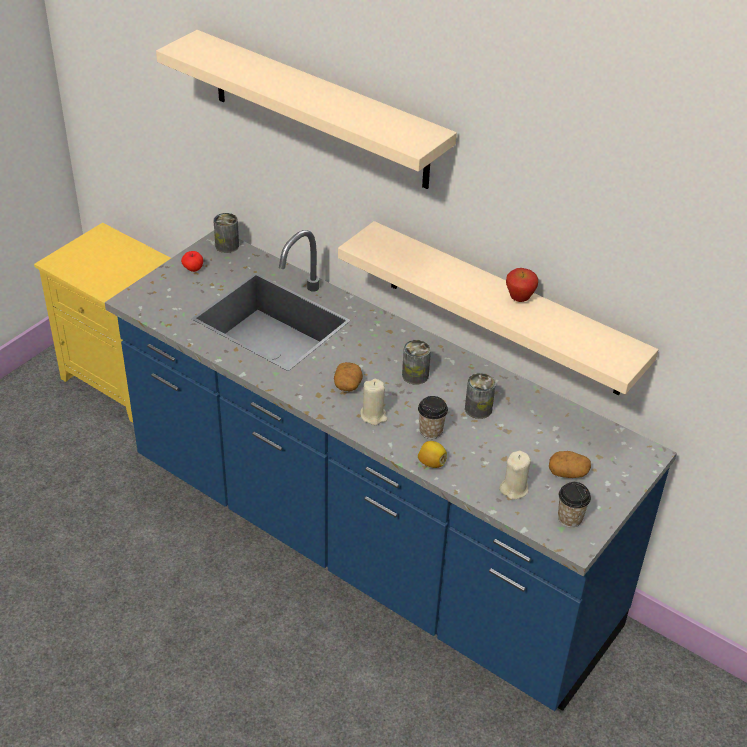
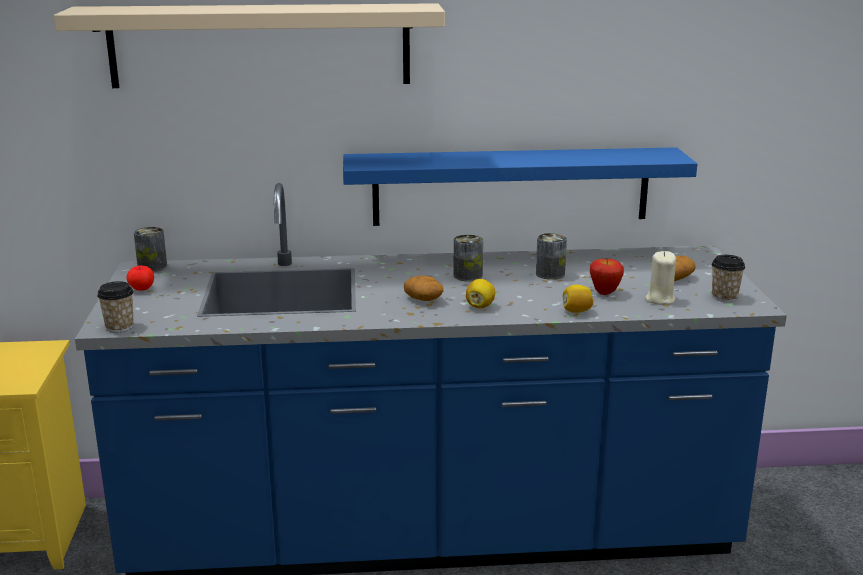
camera: 40 degrees left, 20 degrees down
(373, 415) = (480, 306): beige candle -> lemon
(431, 431) = (540, 297): cup -> cup (119, 327)
(504, 309) = (511, 186): beige shelf -> blue shelf
(519, 299) = (541, 154): apple -> apple (605, 293)

